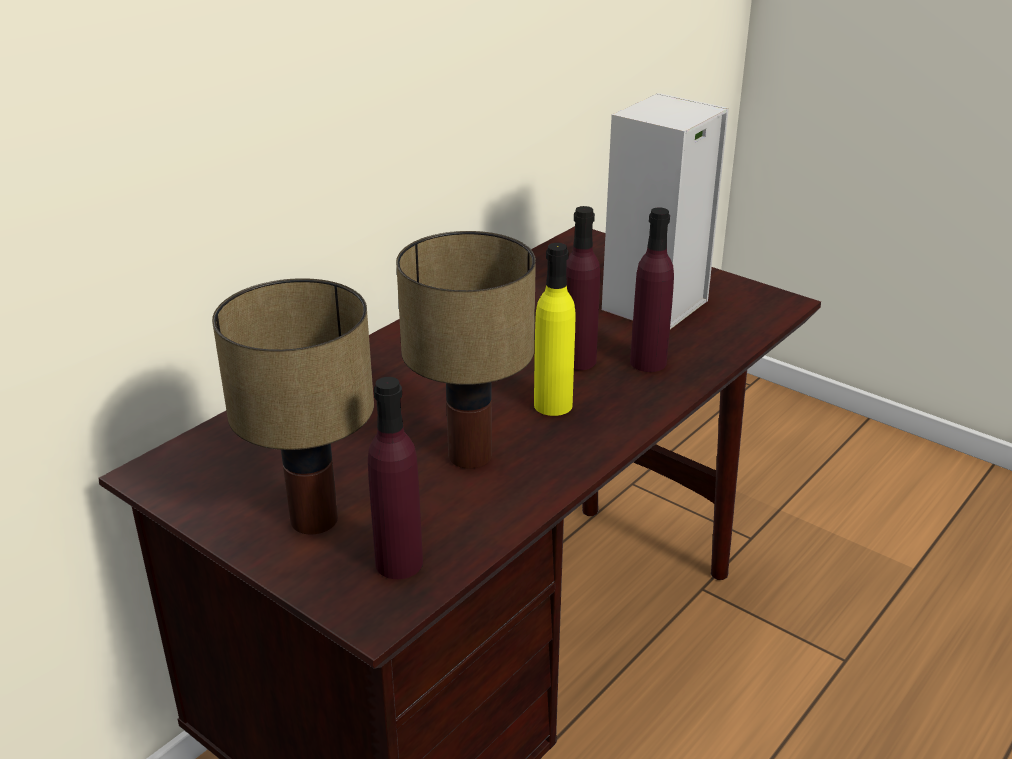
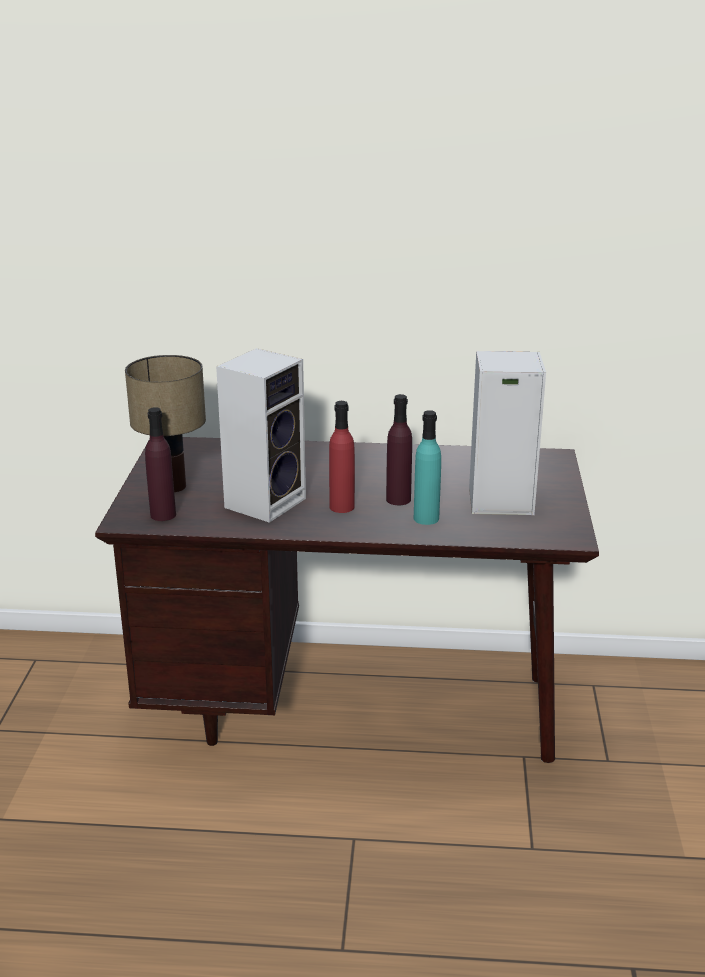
camera: 55 degrees right, 5 degrees down
(467, 455) = (266, 501): table lamp -> speaker
(553, 405) = (342, 507): yellow bottle -> red bottle
(648, 362) = (426, 518): purple bottle -> turquoise bottle

